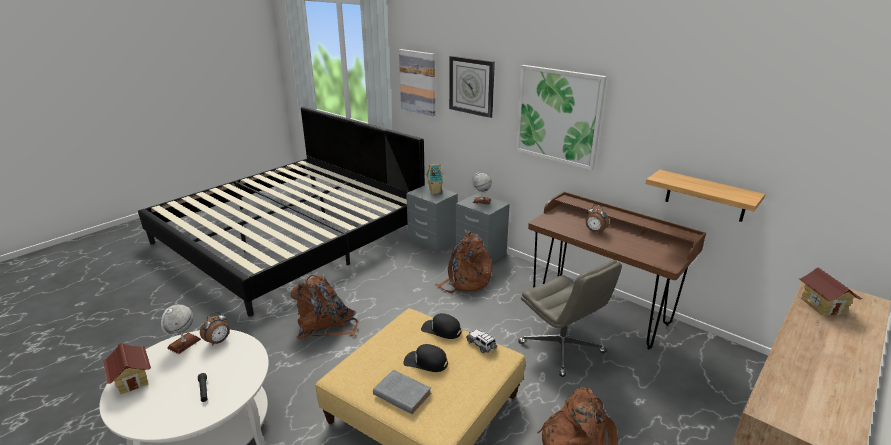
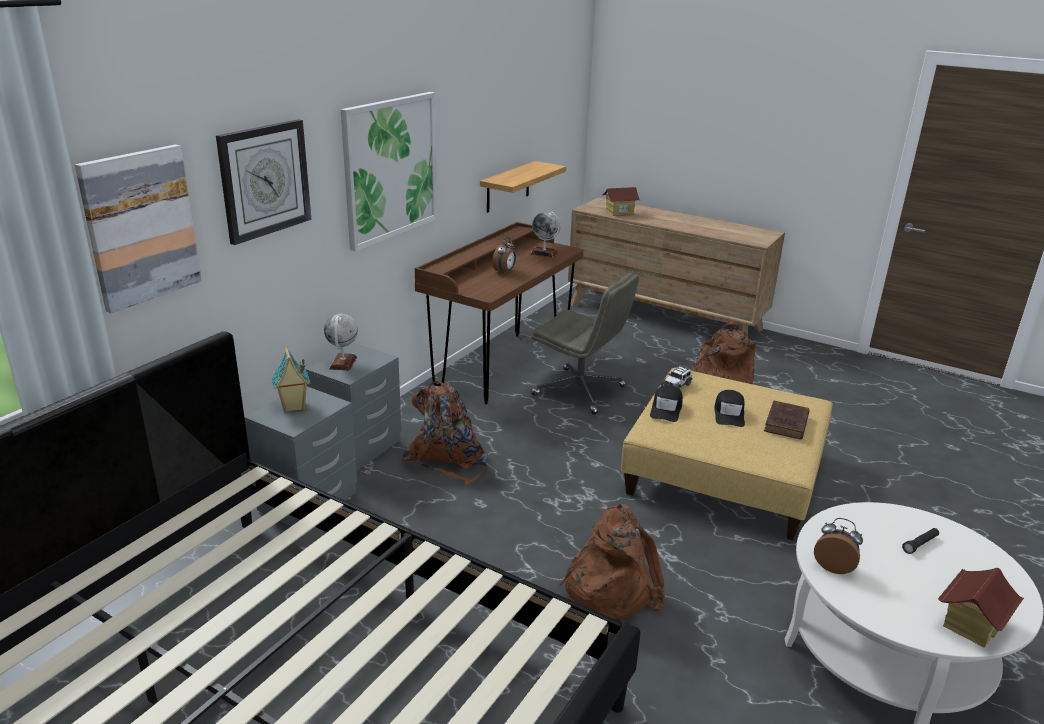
camera: 100 degrees left, 0 degrees up
(184, 343) = (867, 603): globe -> globe (544, 253)
(401, 393) = (786, 424): grey book -> brown book
(562, 348) = (580, 391): grey office chair -> grey office chair turned 75 degrees clockwise

